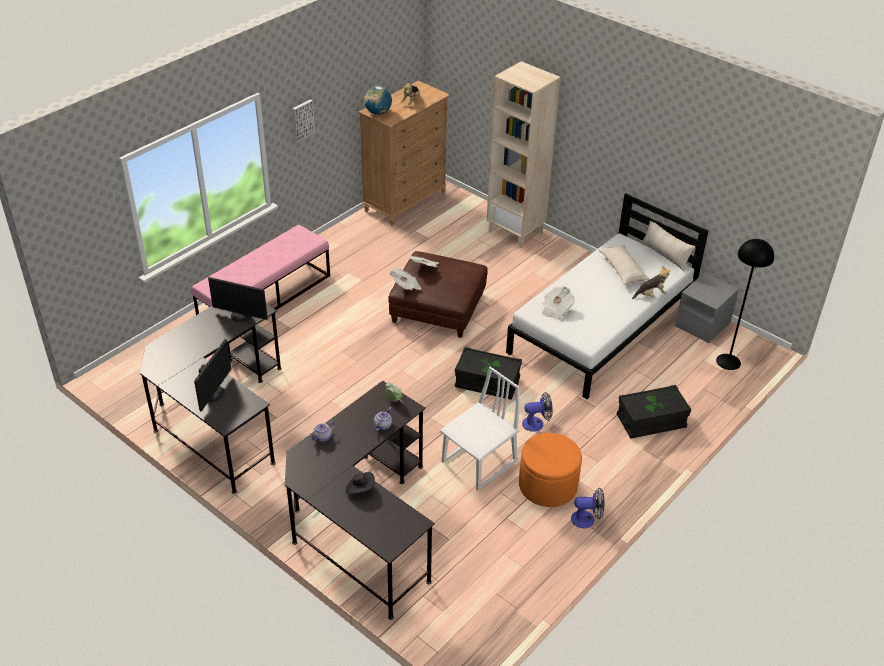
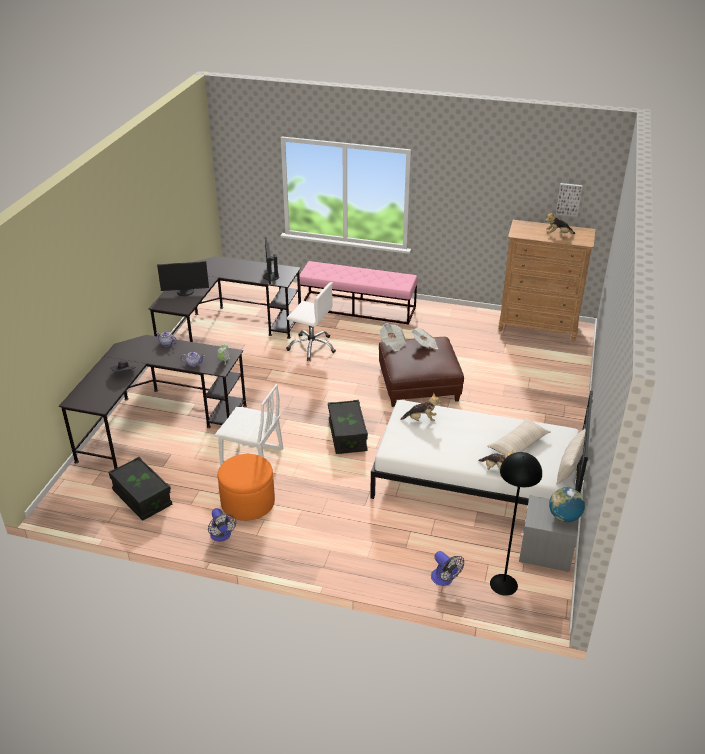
camera: 65 degrees right, 5 degrees down
(302, 120) = (451, 195): picture -> picture (569, 199)
(313, 357) = (312, 347): none -> white office chair
(378, 112) = (521, 226): globe -> globe (564, 517)
(516, 232) = (563, 394): beige bookcase -> none
(537, 423) = (318, 476): fan -> fan (444, 580)
(556, 309) = (421, 420): newspaper -> plush toy
(651, 421) = (370, 547): black storage box -> black storage box (142, 498)

